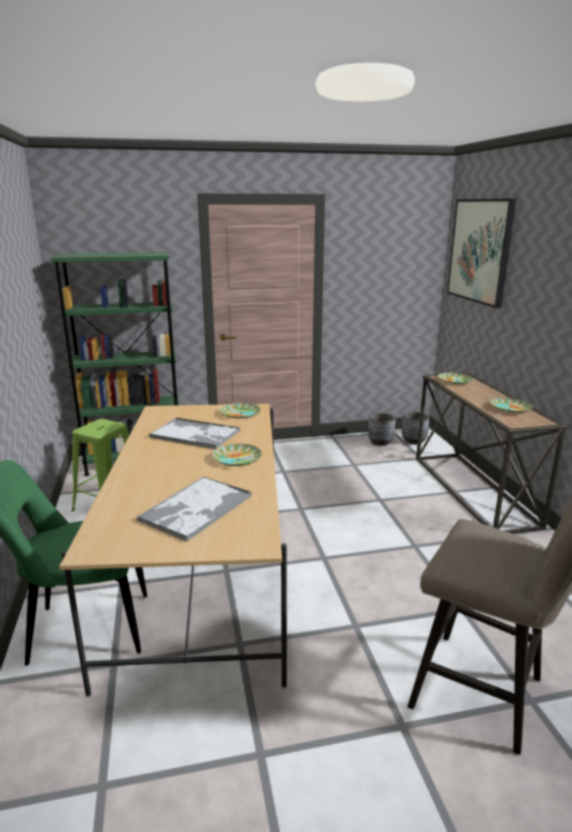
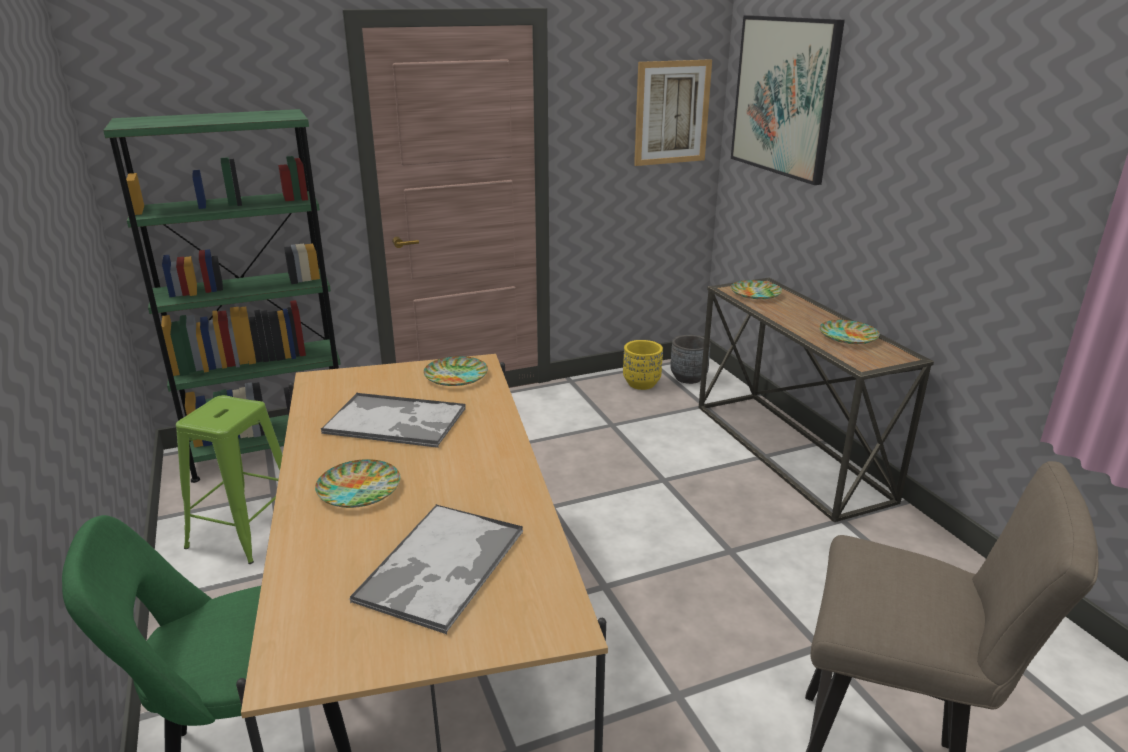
camera: 10 degrees left, 5 degrees up
(237, 458) = (478, 462): plate -> plate (359, 489)
(380, 442) = (641, 384): grey planter -> yellow planter
(408, 262) = (672, 112): none -> picture

